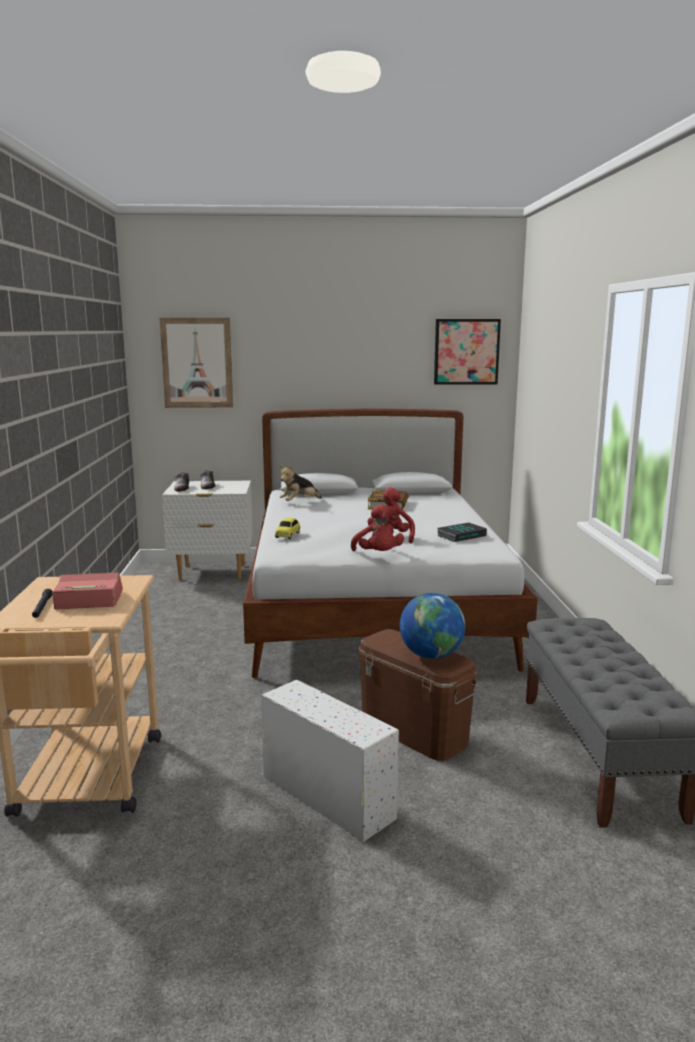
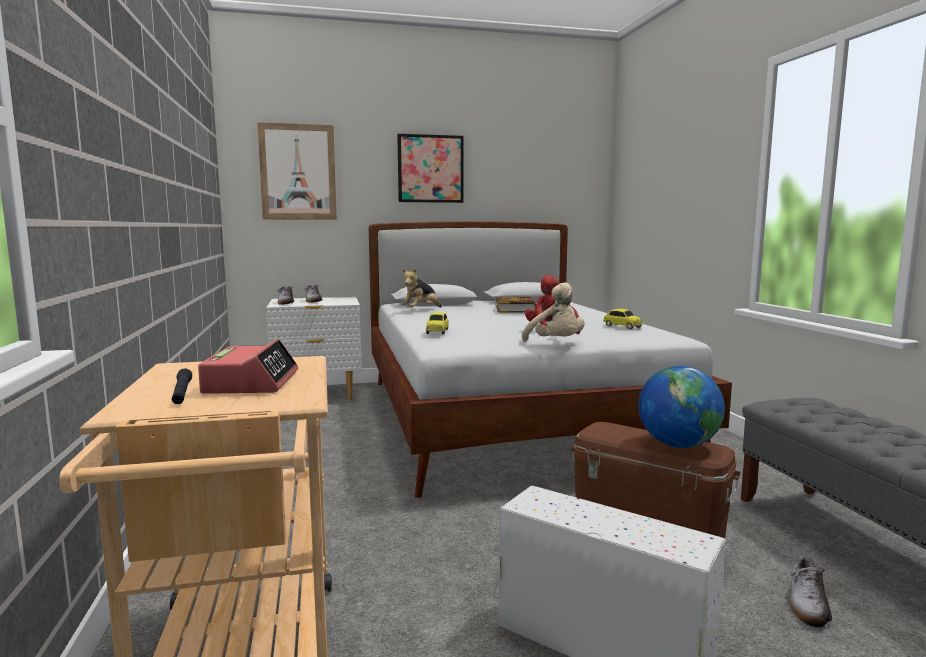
camera: 10 degrees left, 5 degrees down
(89, 600) = (252, 382): alarm clock -> alarm clock turned 105 degrees clockwise
(378, 555) = (556, 343): red plush toy -> beige plush toy
(461, 535) = (622, 326): book -> toy car
(466, 351) = (566, 167): picture -> picture (430, 169)
(504, 786) = (807, 604): none -> shoe

